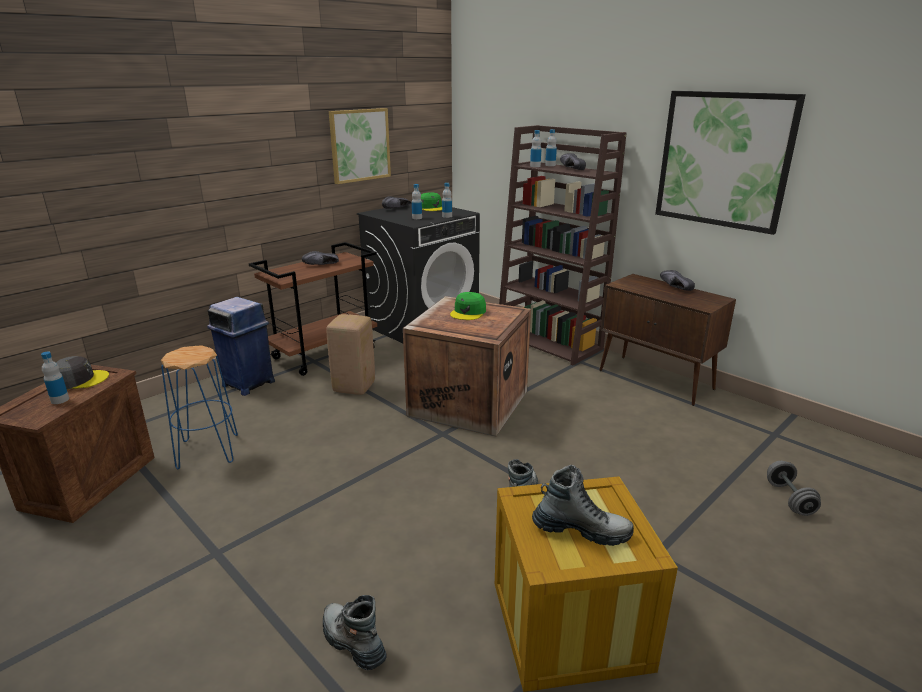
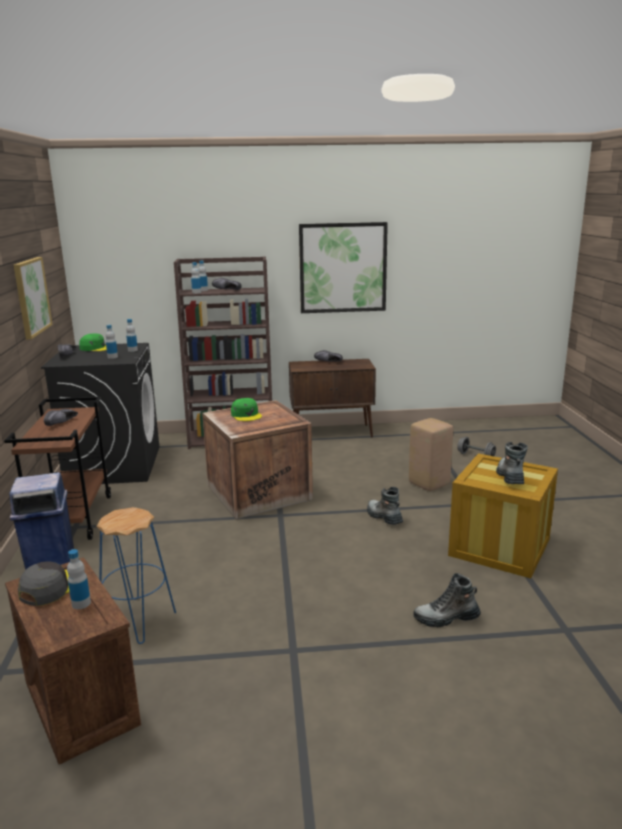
camera: 50 degrees left, 5 degrees down
(354, 387) = (157, 524): beige stool -> beige stool (429, 484)
(581, 530) = (510, 477): boot -> boot turned 45 degrees counterclockwise

